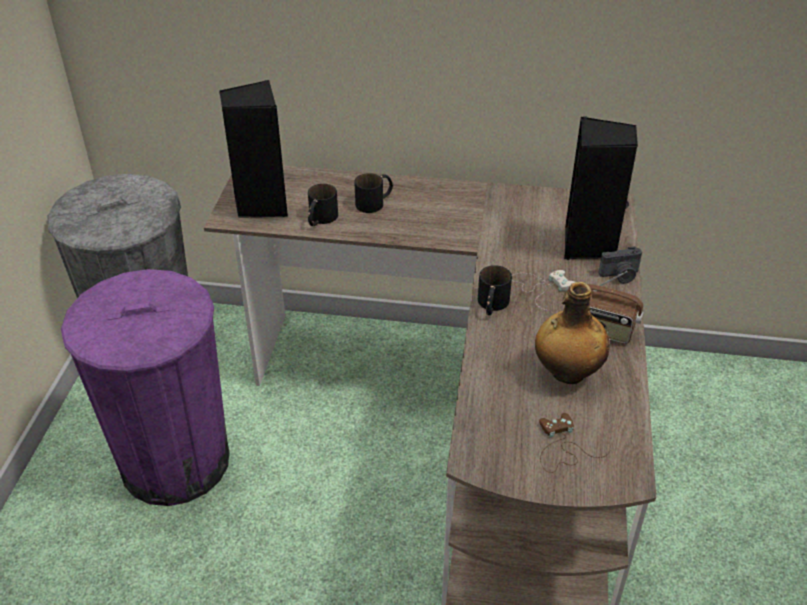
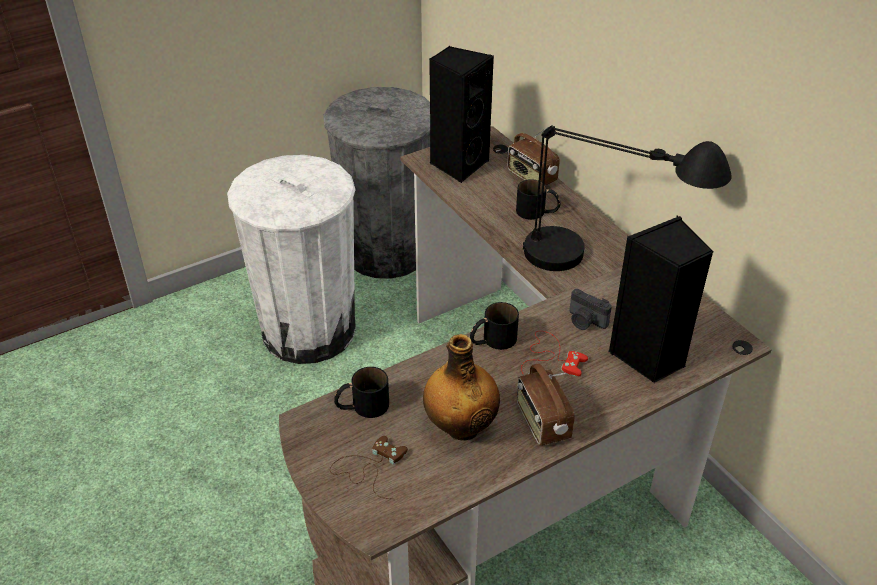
camera: 50 degrees right, 0 degrees up
(175, 462) = (308, 330): purple trash can -> white trash can
(320, 219) = (479, 199): black mug -> black mug (362, 406)
(330, 181) = (531, 177): none -> radio
(476, 209) = (604, 267): none -> black table lamp
(541, 287) = (552, 356): white game controller -> red game controller
(620, 275) = (633, 398): camera -> camera (585, 321)

